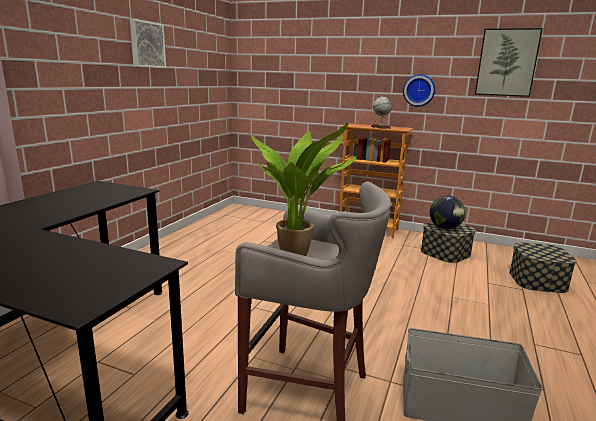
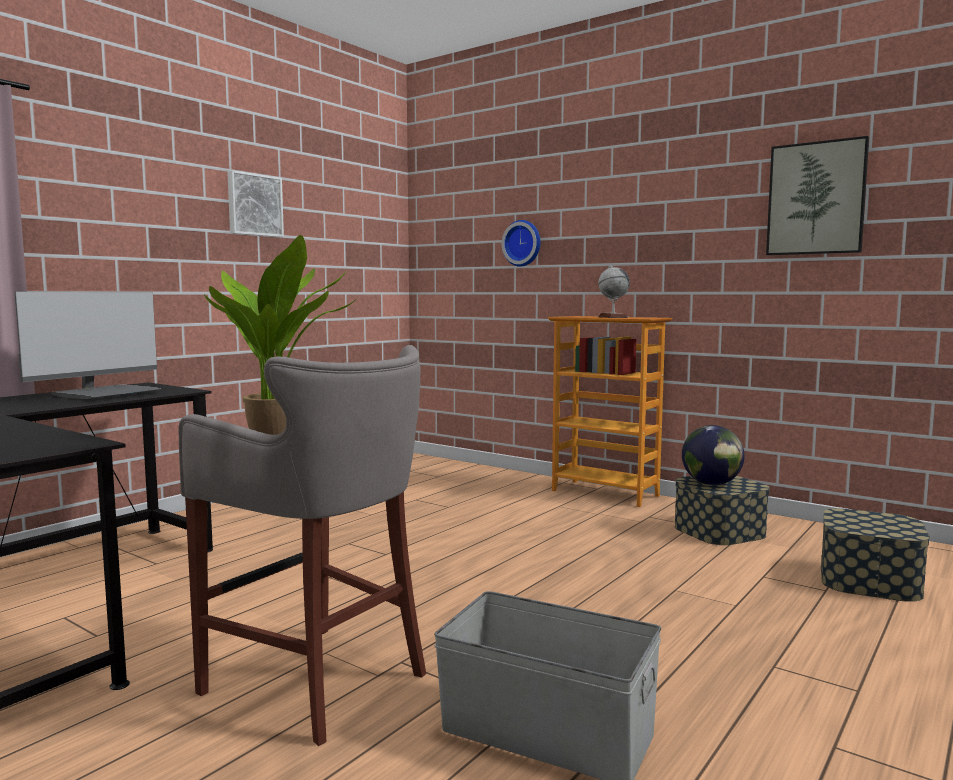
camera: 15 degrees right, 10 degrees down
(85, 197) = (105, 394): none -> monitor
(419, 90) = (678, 255): wall clock -> wall clock (523, 243)

